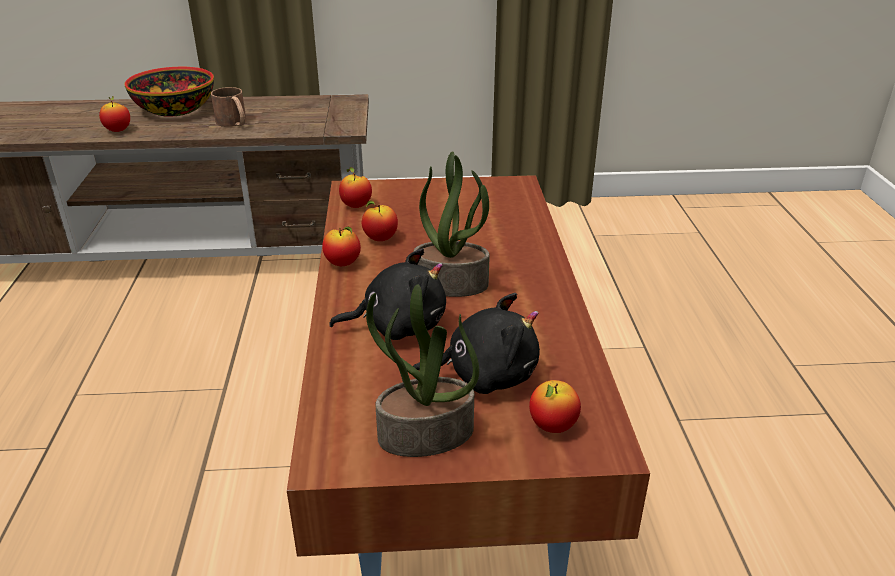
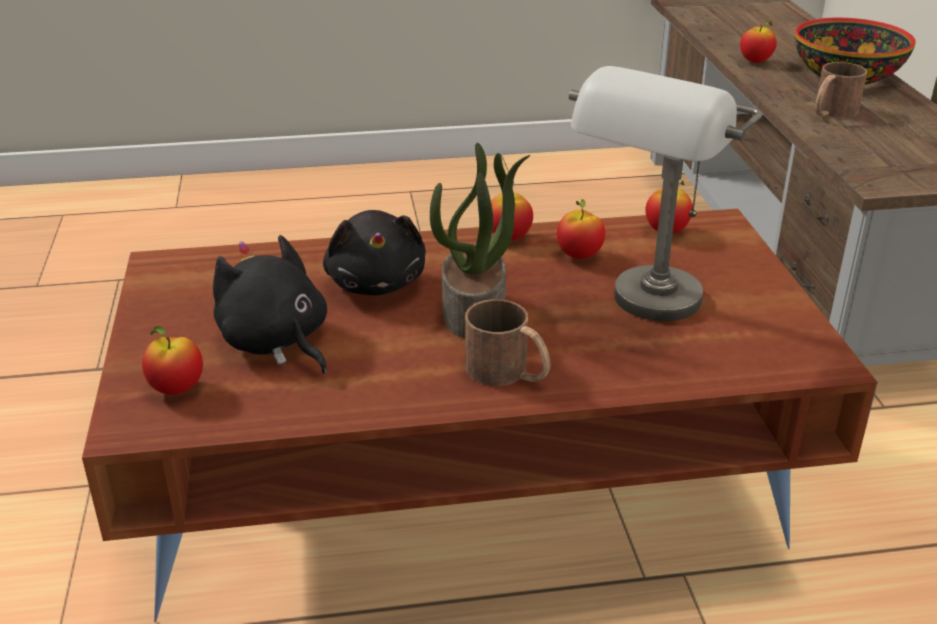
camera: 85 degrees right, 0 degrees up
(425, 436) = (181, 311): potted plant -> none
(461, 224) = (646, 312): none -> grey table lamp
(485, 375) = (276, 342): black plush toy -> black plush toy turned 150 degrees clockwise
(529, 275) = (509, 373): none -> brown mug

